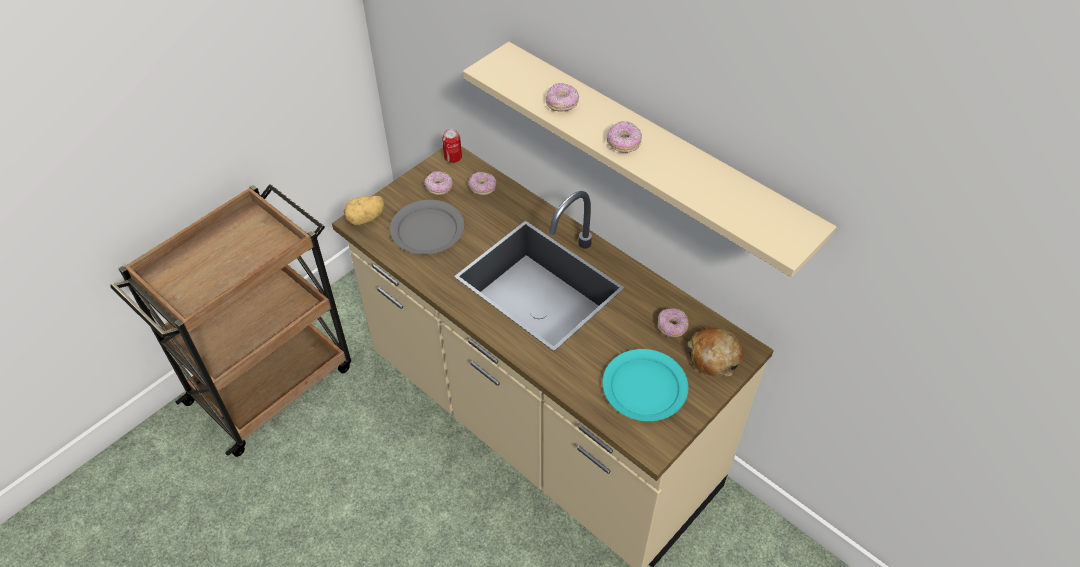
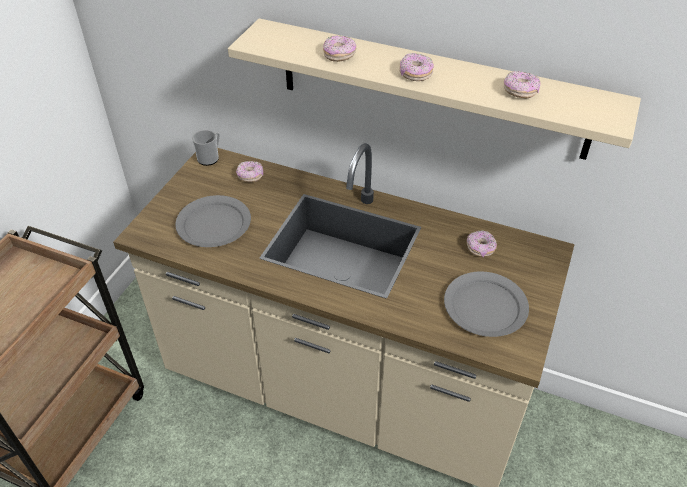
camera: 20 degrees left, 5 degrees down
(366, 219) = (148, 229): potato -> none
(439, 188) = (208, 185): donut -> donut (520, 92)
(453, 158) = (210, 158): can -> mug
(644, 387) = (484, 307): turquoise plate -> grey plate
(714, 357) = (529, 264): bread -> none

